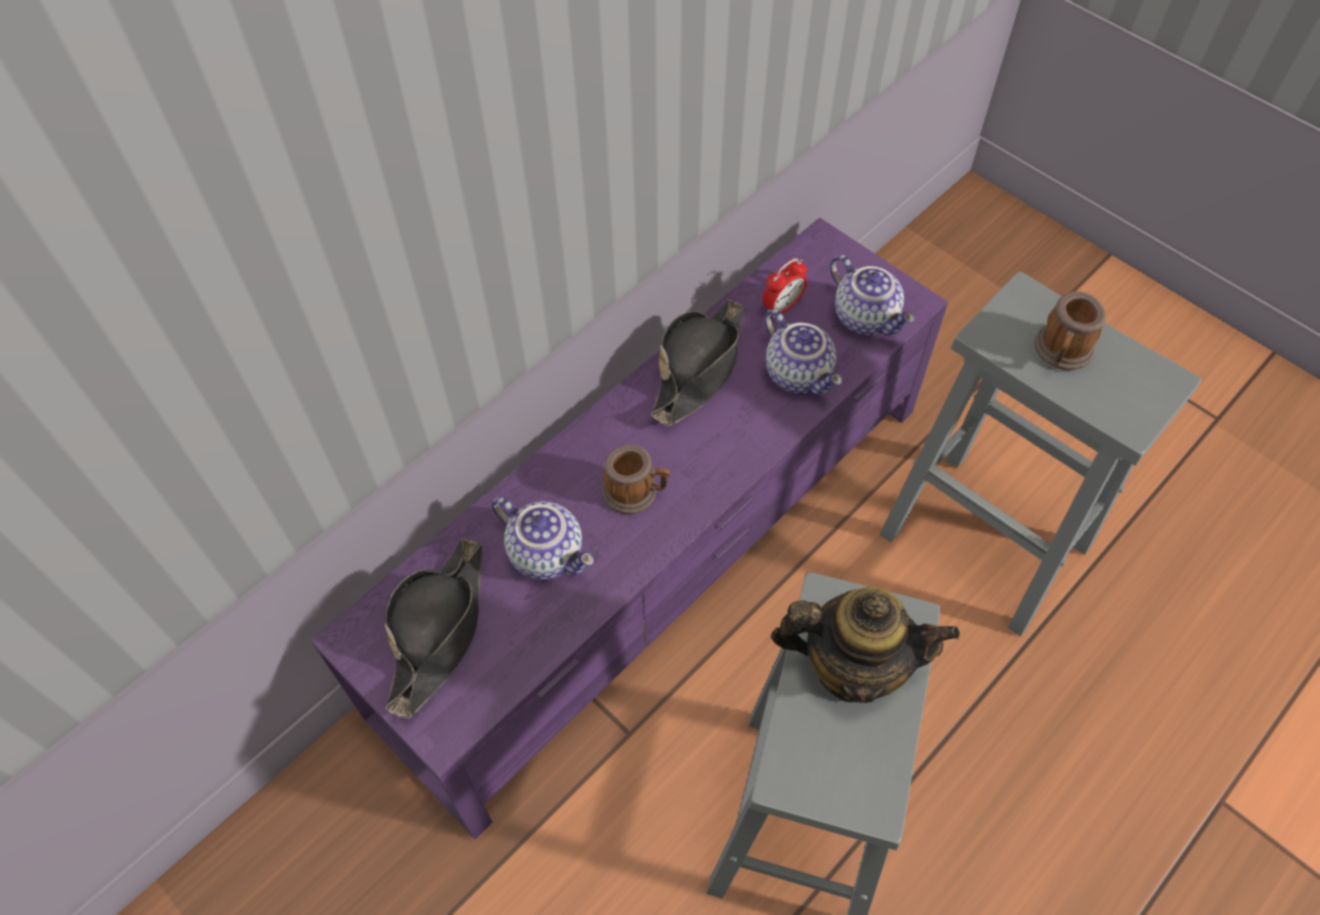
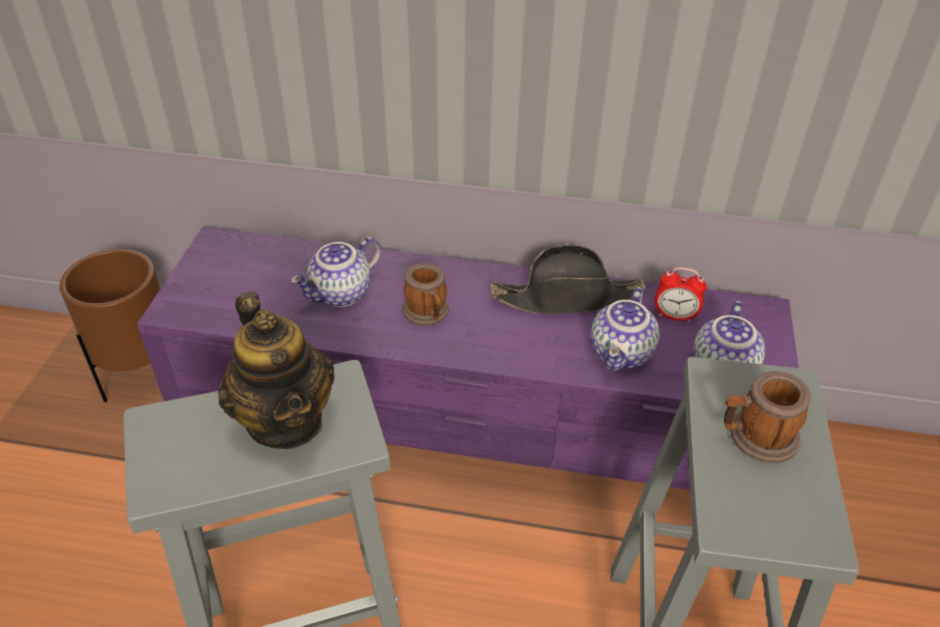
camera: 55 degrees right, 15 degrees down
(337, 839) = (143, 377): none -> brown planter
(439, 629) = (245, 273): black hat -> none
(548, 553) = (341, 294): teapot -> teapot turned 45 degrees clockwise

